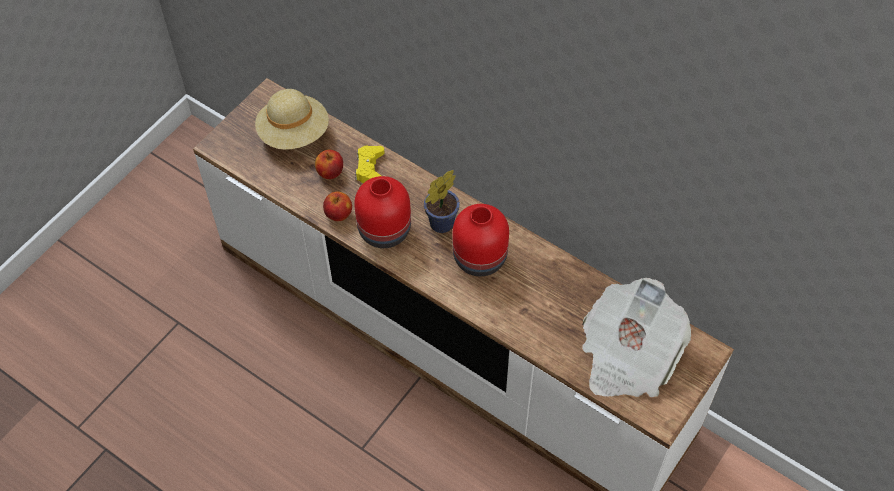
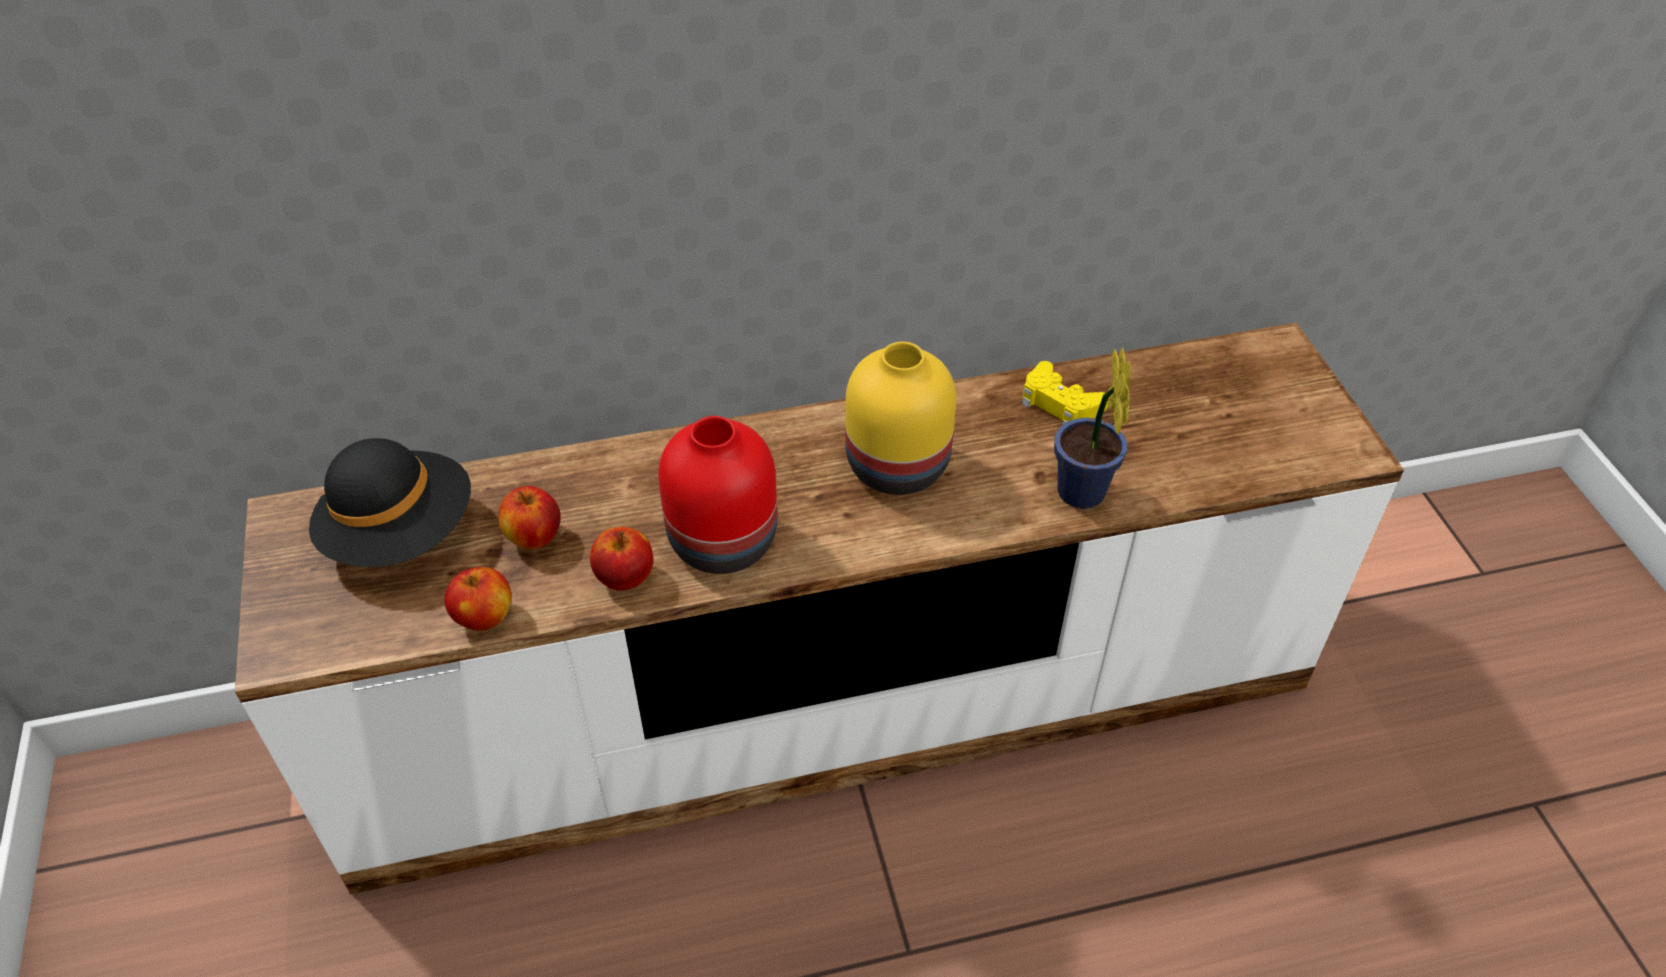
camera: 50 degrees left, 10 degrees down
(283, 188) = (484, 617): none -> apple
(294, 133) = (400, 533): beige hat -> black hat
(370, 168) = (588, 485): yellow game controller -> yellow game controller (1060, 403)
(439, 225) = (789, 473): potted plant -> potted plant (1082, 497)
(478, 258) = (897, 468): red vase -> yellow vase
(627, 355) = (1219, 420): newspaper -> none

